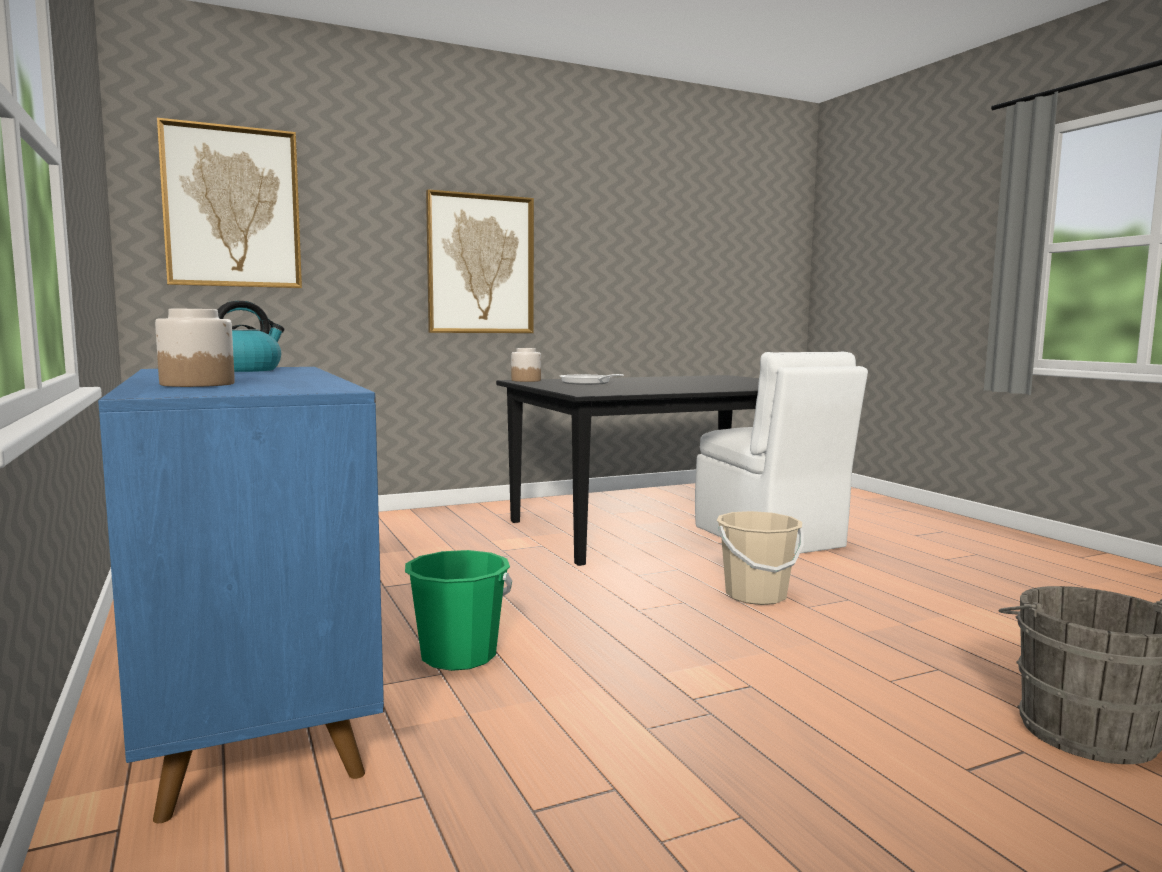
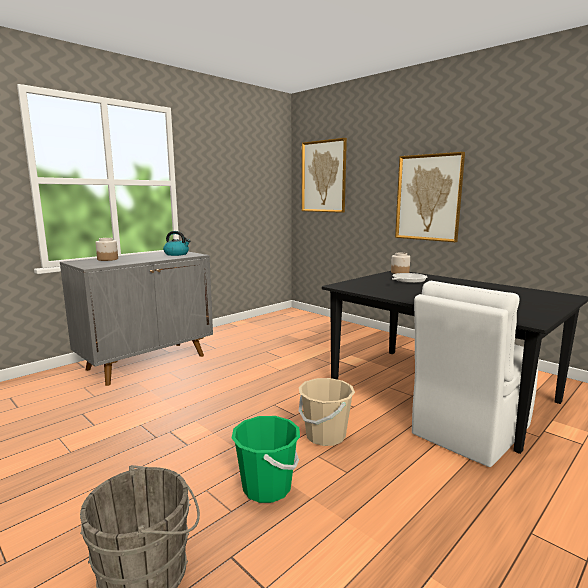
camera: 70 degrees right, 5 degrees up
(254, 710) = (148, 362): blue cabinet -> grey cabinet
(459, 656) = (199, 379): green bucket -> green bucket (267, 487)

